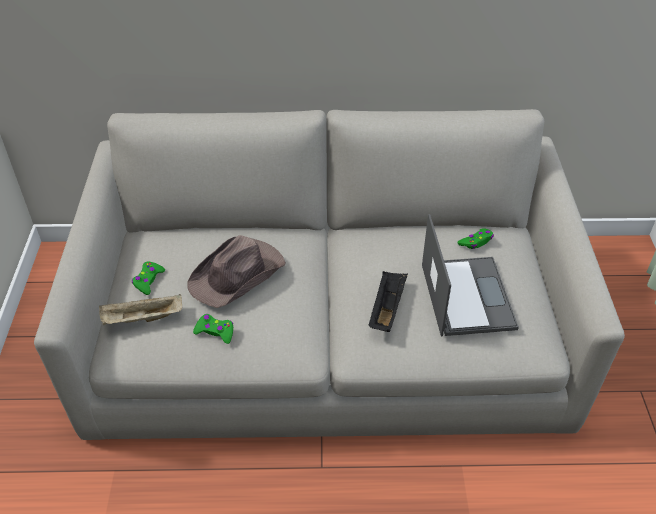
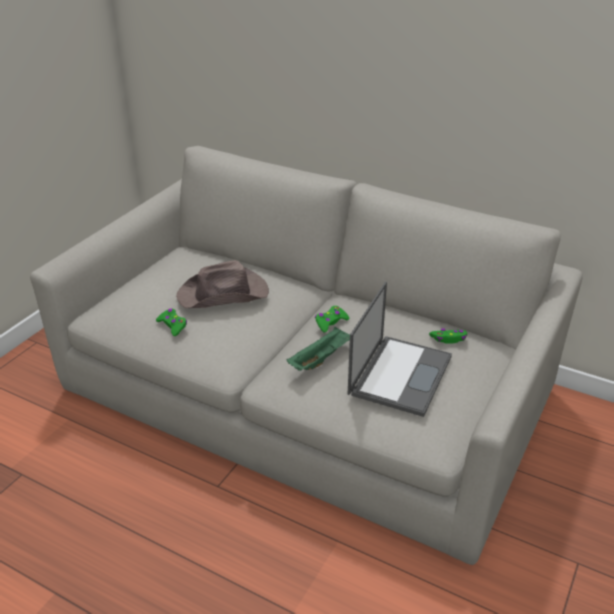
camera: 30 degrees right, 10 degrees down
(142, 319) = (129, 299): beige tray -> none
(148, 281) = (157, 276): green game controller -> green game controller (330, 322)
(386, 308) = (321, 359): black tray -> green tray

